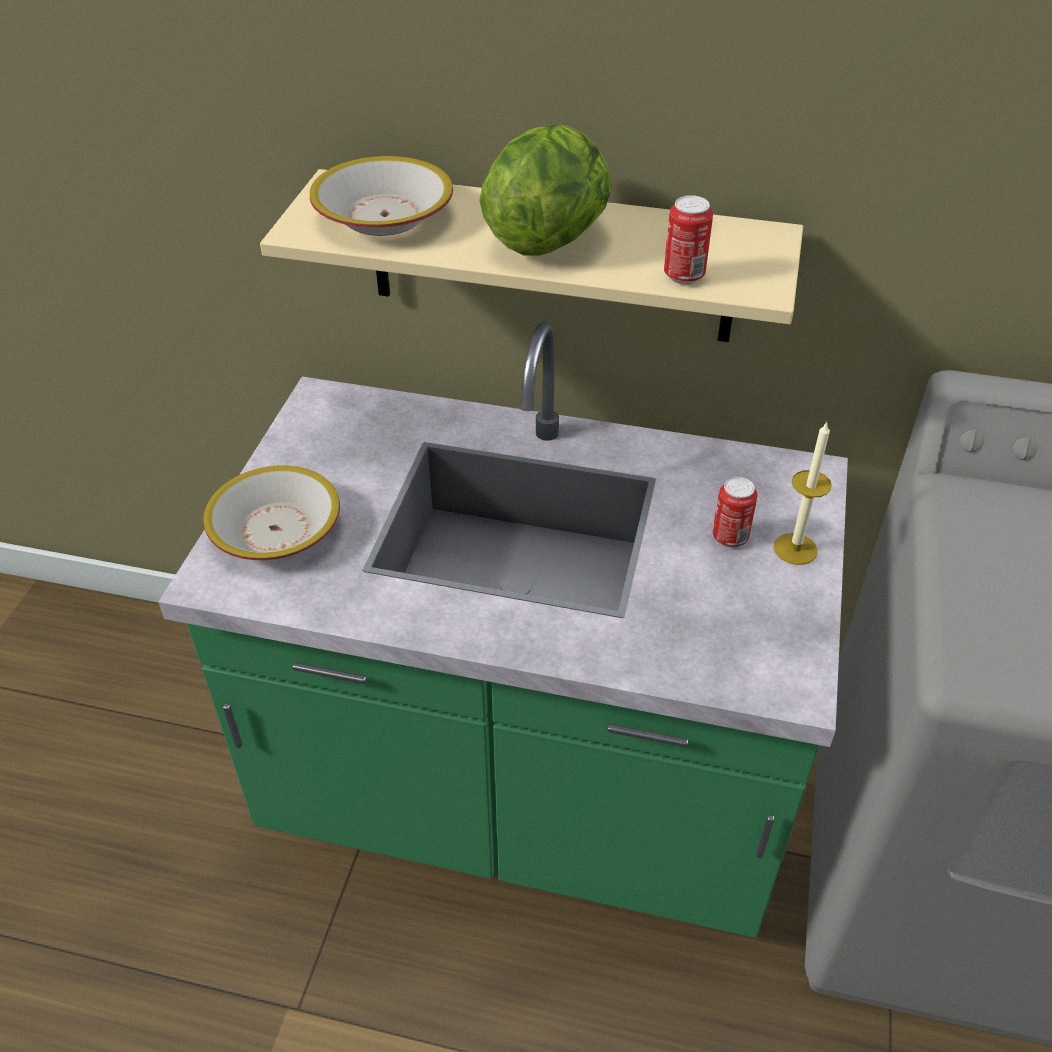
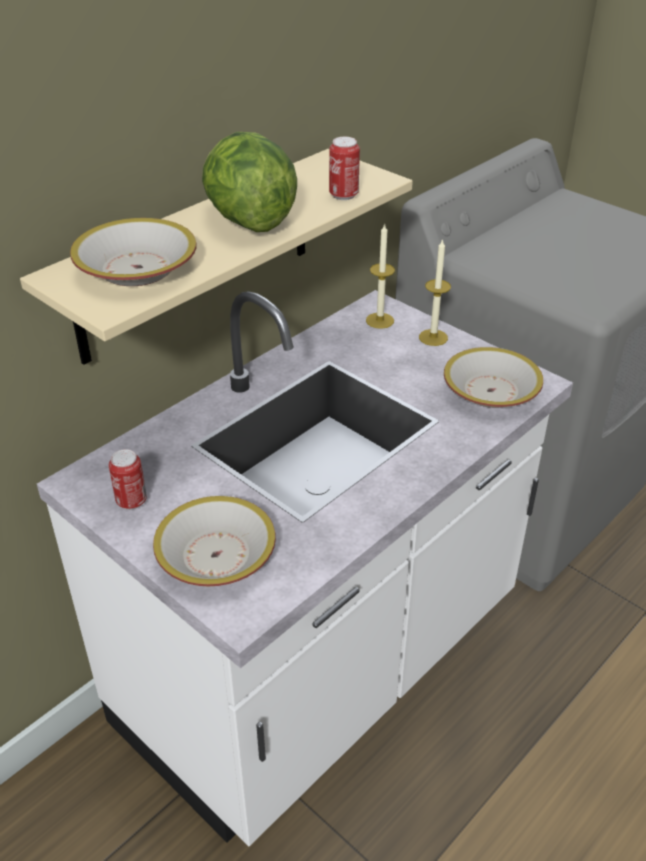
camera: 60 degrees left, 5 degrees down
(526, 796) = (322, 666): green counter -> white counter
(728, 646) = (490, 391): none -> bowl
(730, 538) = (405, 355): can -> can (131, 501)
(782, 487) = (380, 320): none -> candle

